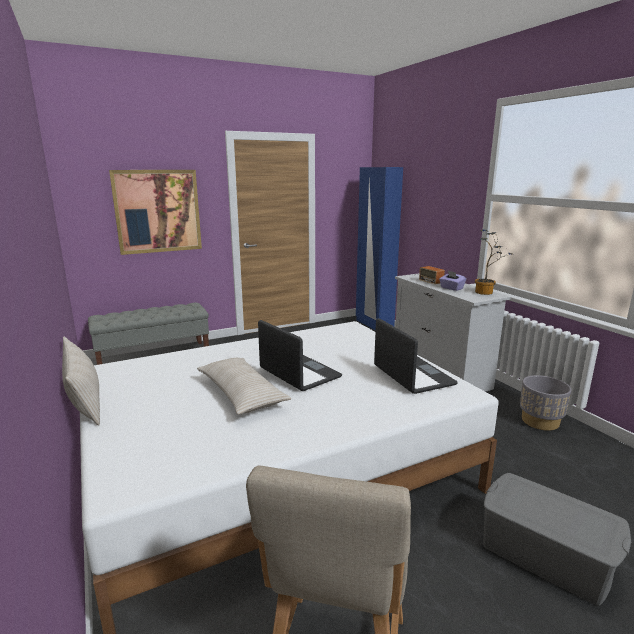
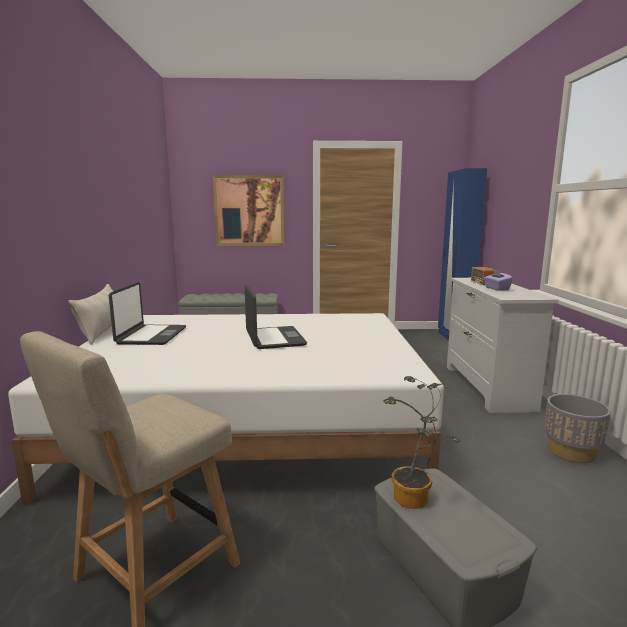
camera: 25 degrees right, 5 degrees down
(241, 394) = (208, 344): beige pillow -> none
(412, 376) = (375, 354): laptop -> laptop (151, 336)
(486, 292) = (533, 294): potted plant -> potted plant (415, 501)

